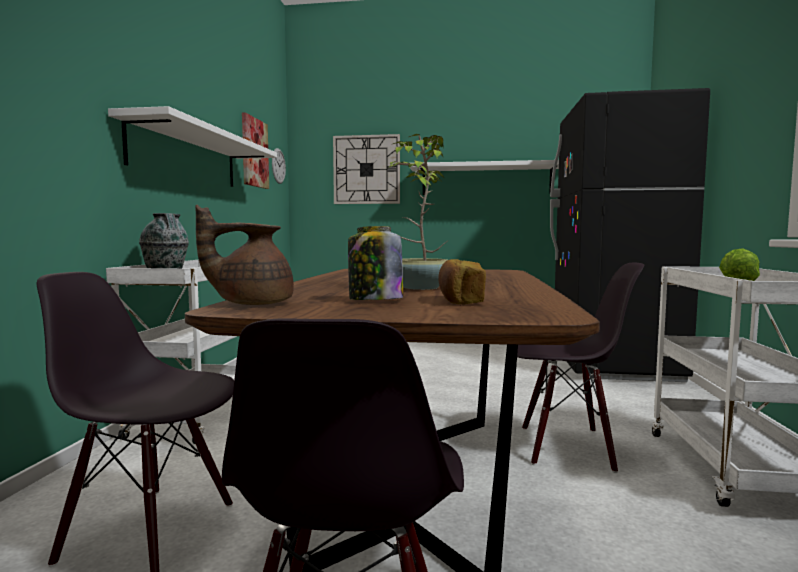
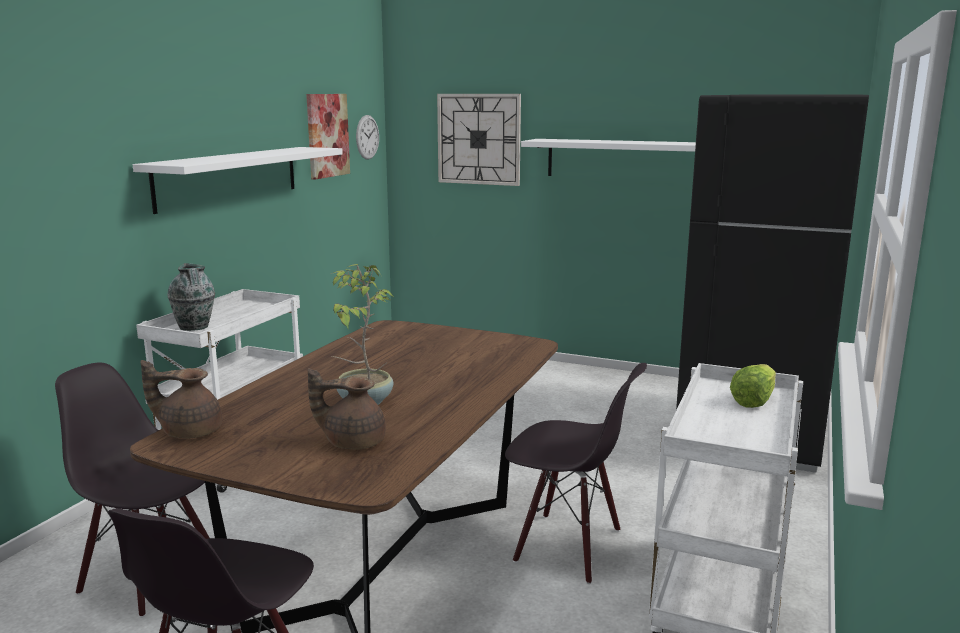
camera: 15 degrees right, 10 degrees up
(374, 300) = (286, 434): jar -> none
(460, 300) = (352, 442): bread -> brown teapot

